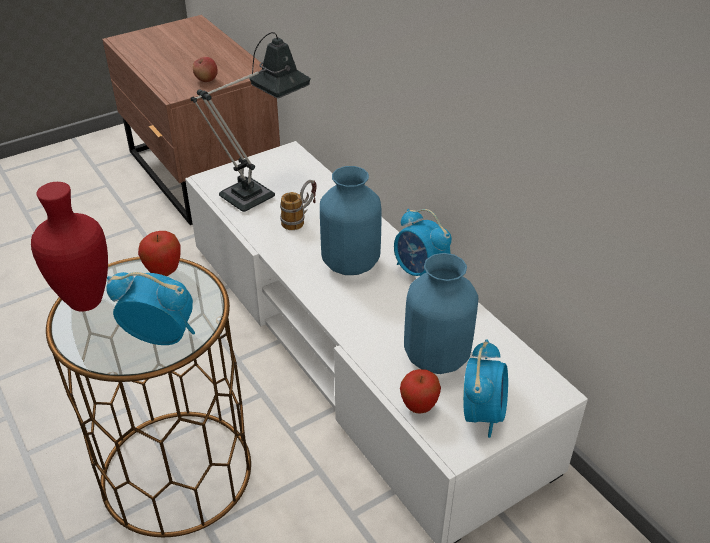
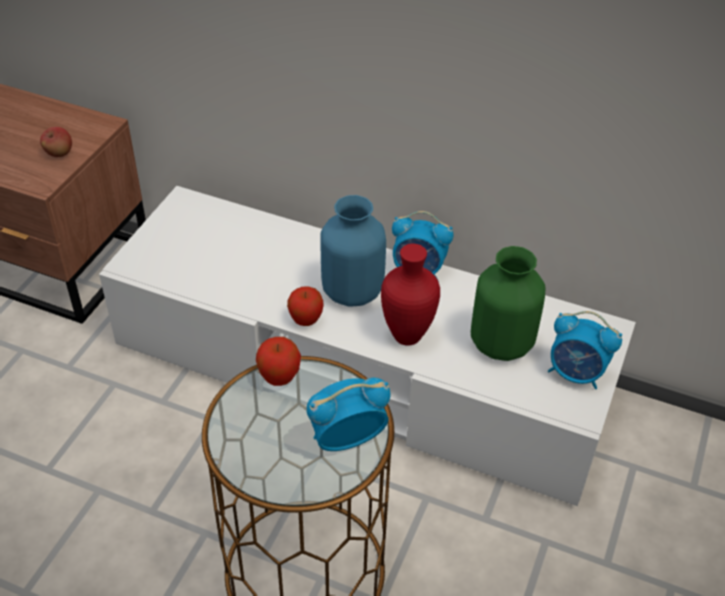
camera: 35 degrees left, 5 degrees up
(84, 303) = (238, 445): red vase -> red vase (407, 338)
(257, 192) = (193, 257): table lamp -> none
(300, 219) = (263, 267): mug -> none
(419, 407) = (526, 393): apple -> apple (306, 321)
(436, 358) = (501, 344): blue vase -> green vase
(482, 414) = (576, 374): alarm clock -> alarm clock turned 135 degrees clockwise

